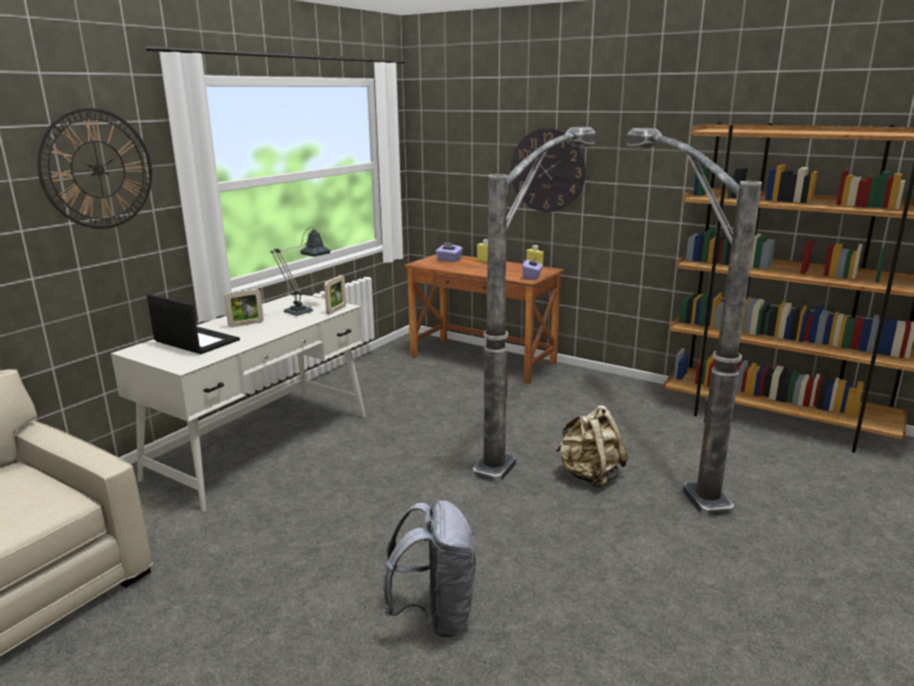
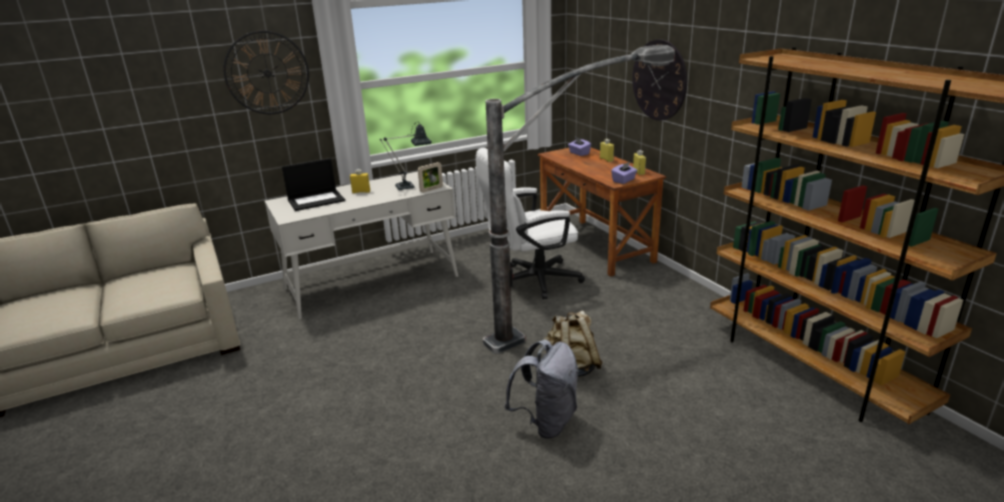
camera: 30 degrees right, 5 degrees up
(195, 341) = (316, 200): laptop -> laptop turned 90 degrees clockwise
(246, 324) = (361, 192): picture frame -> yellow bottle
(435, 615) = (356, 433): grey backpack -> grey backpack (546, 422)
(453, 404) = (530, 281): none -> white office chair
(657, 443) = (663, 357): floor lamp -> none

